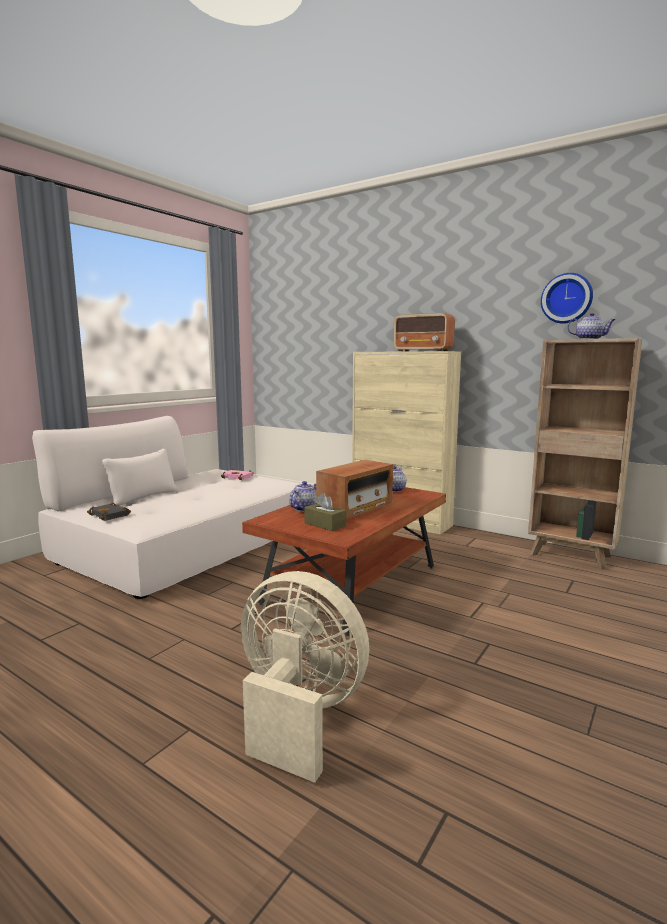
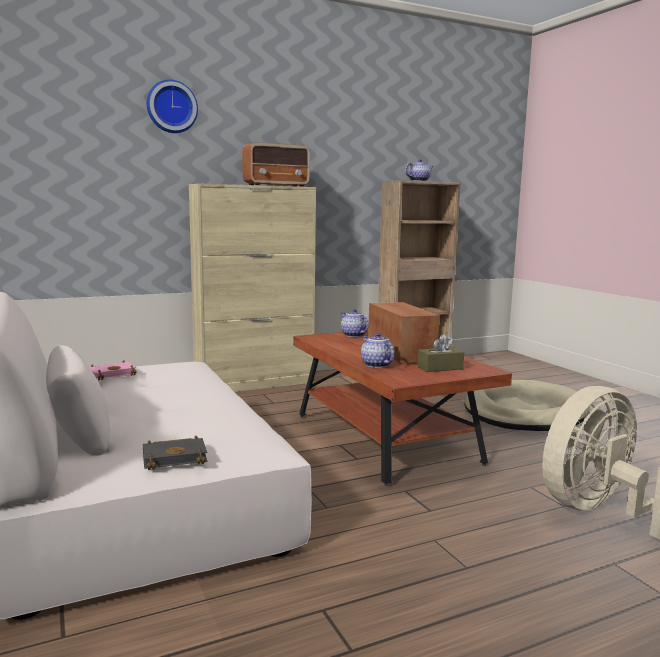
camera: 60 degrees left, 0 degrees up
(537, 633) = (524, 412): none -> beige dog bed
(567, 298) = (387, 144): wall clock -> wall clock (171, 107)

